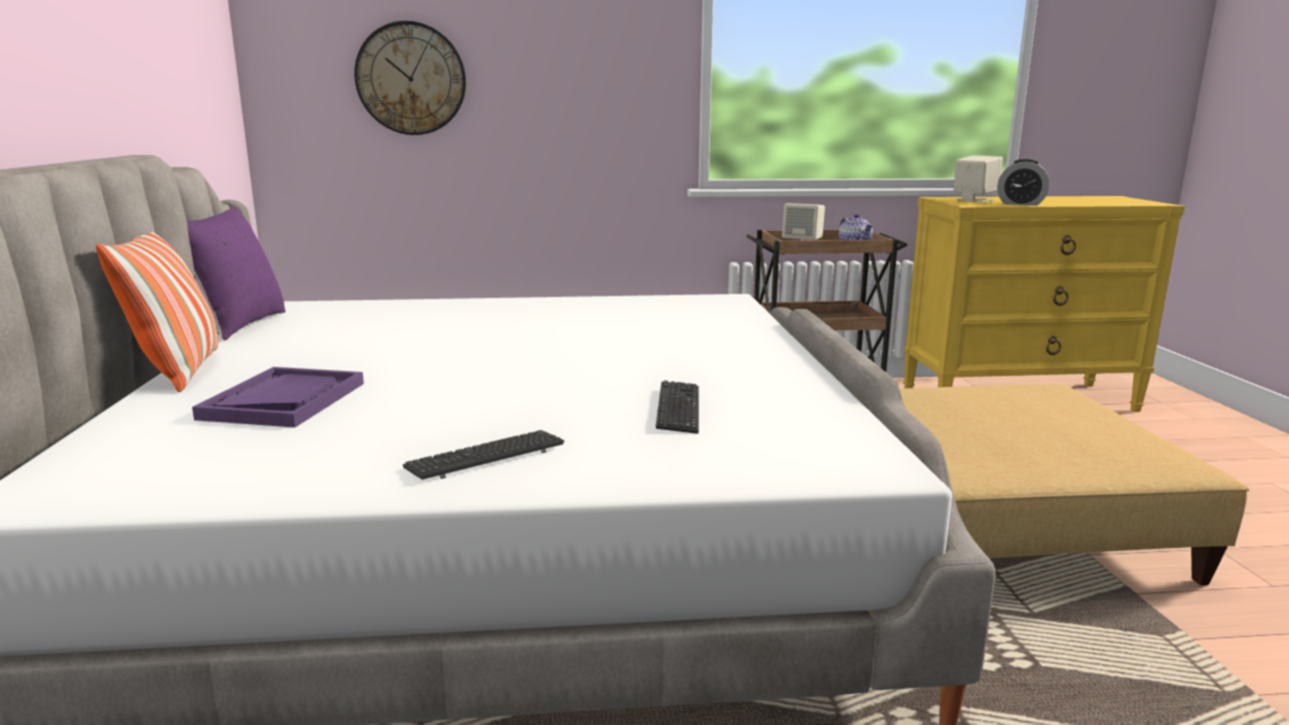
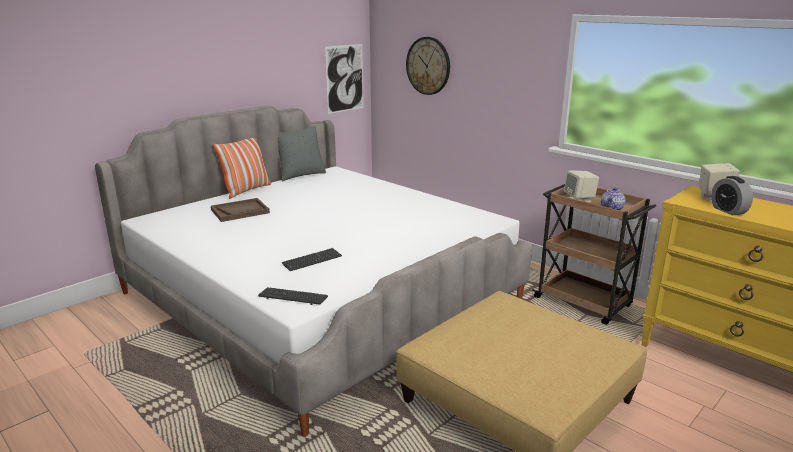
camera: 50 degrees right, 5 degrees up
(217, 112) = (345, 78): none -> picture
(237, 325) = (300, 175): purple pillow -> grey pillow
(284, 400) = (240, 211): purple tray -> brown tray
(486, 457) = (228, 251): keyboard -> keyboard (293, 297)

